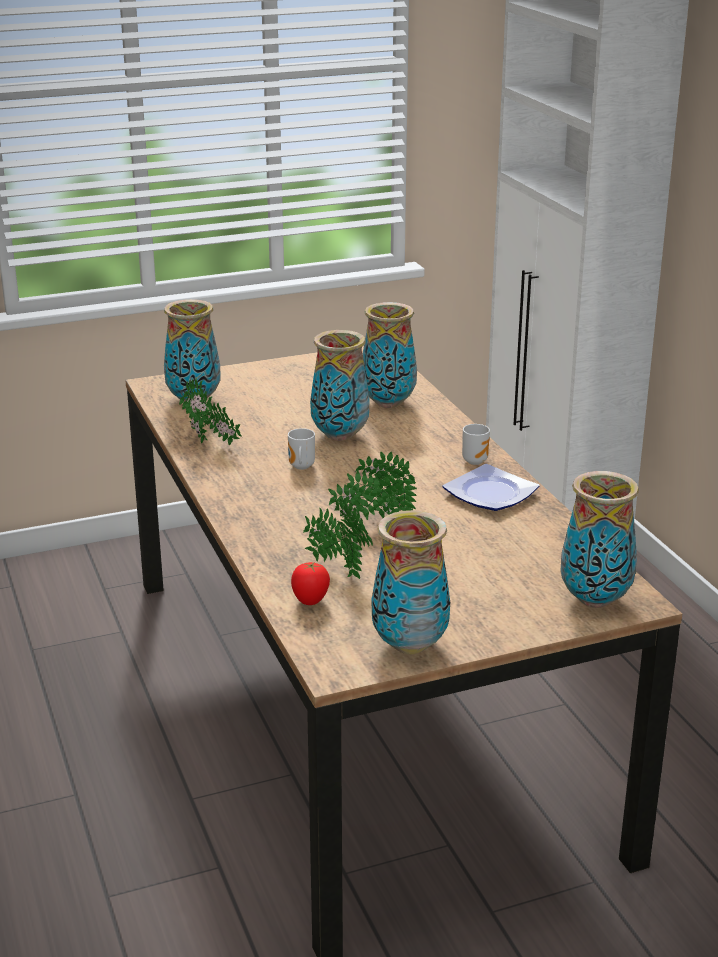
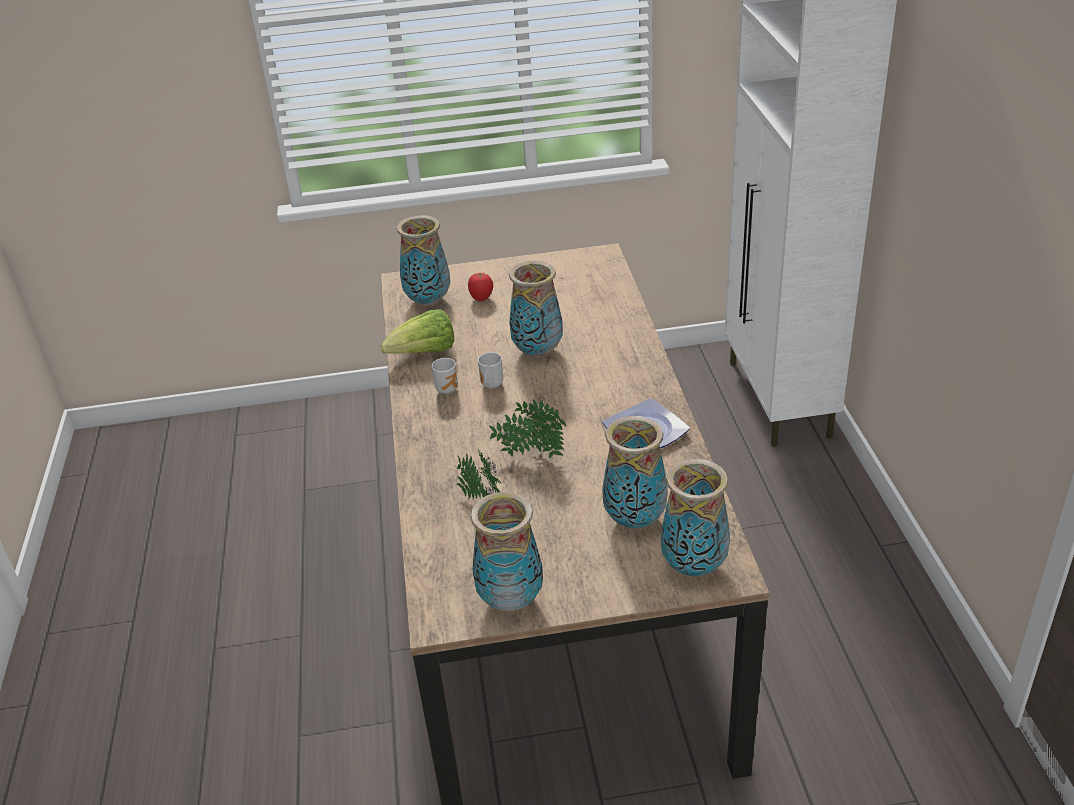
camera: 15 degrees right, 10 degrees up
(211, 445) = (424, 354): potted plant -> lettuce
(310, 601) = (444, 540): tomato -> tomato (481, 298)
(387, 403) = (593, 316): vase -> vase (634, 520)
(475, 460) = (646, 390): mug -> mug (448, 389)

